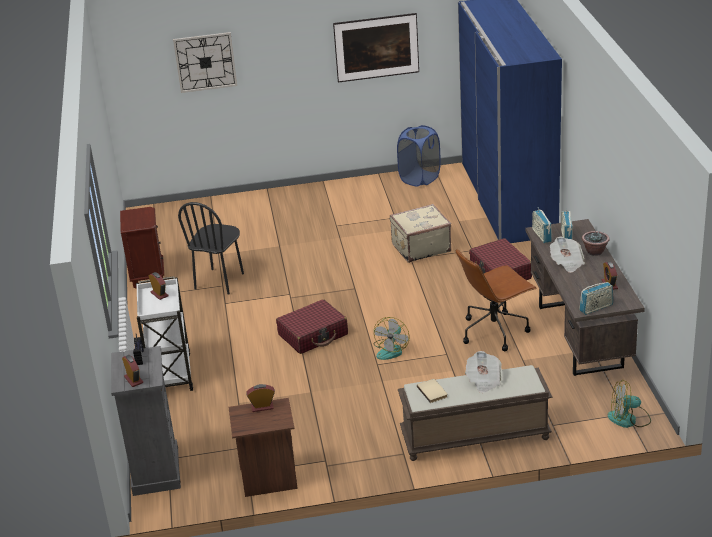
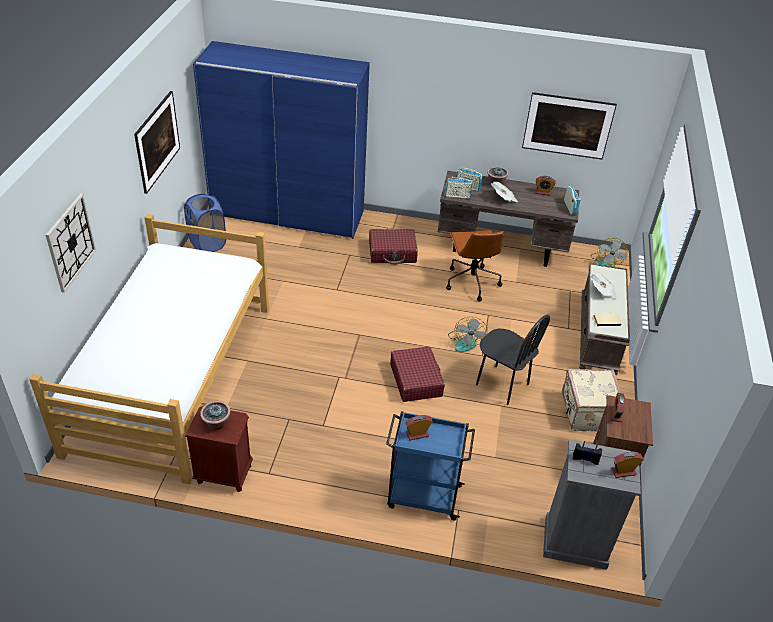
camera: 75 degrees left, 10 degrees up
(137, 218) = (216, 424): none -> potted plant
(170, 373) = (422, 496): white cart -> blue cart
(219, 281) = (279, 419): black chair -> black chair (502, 384)
(238, 221) = (172, 376): none -> bed
(391, 349) = (465, 341): fan -> fan turned 60 degrees clockwise
(420, 247) = (323, 279): beige suitcase -> beige suitcase (587, 412)
(641, 229) = (564, 139): none -> picture

